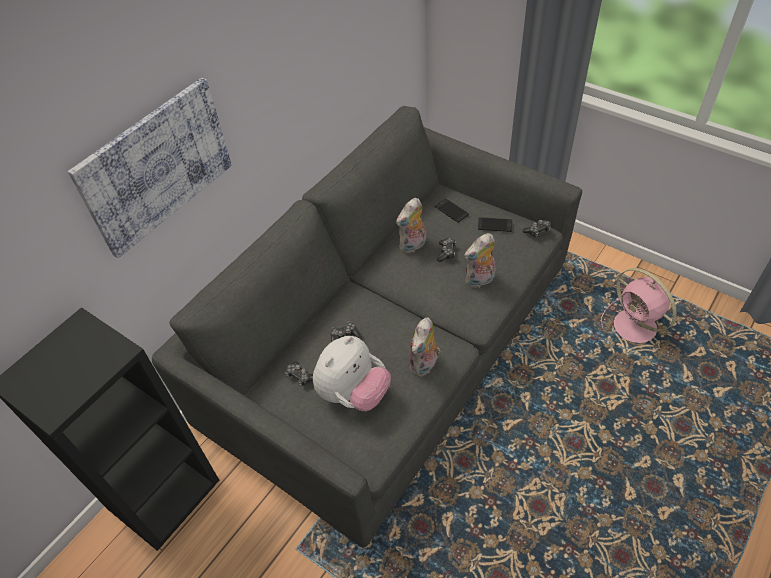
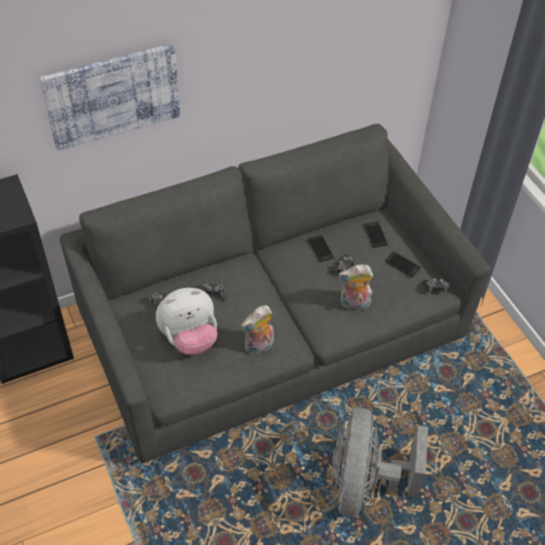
camera: 25 degrees right, 0 degrees up
(413, 246) = (320, 248): plush toy -> phone
(577, 443) = (364, 484): none -> grey fan
(636, 328) = (494, 422): pink fan -> none

